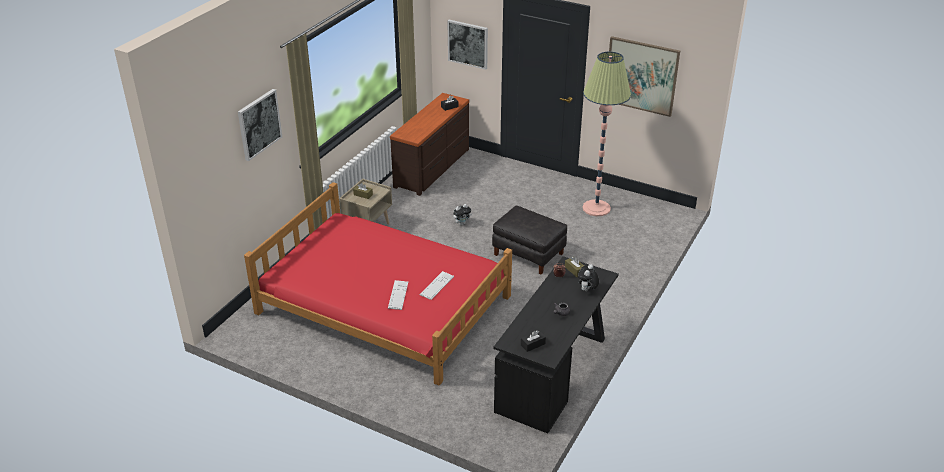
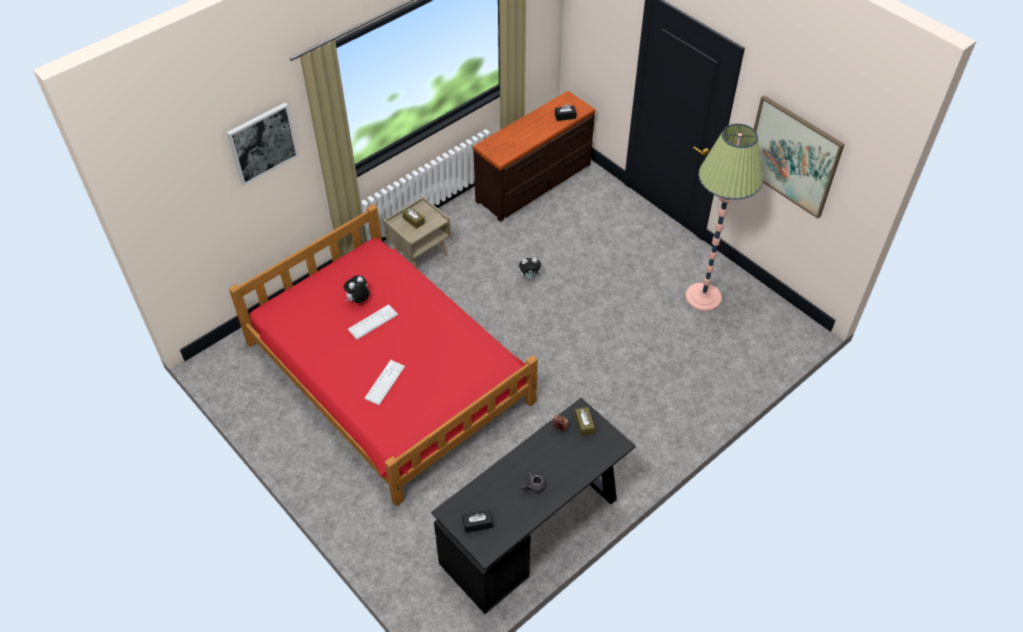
camera: 20 degrees right, 15 degrees up
(437, 286) = (434, 381): keyboard -> keyboard (373, 322)
(468, 44) = (601, 43): picture -> none
(529, 254) = (587, 345): black ottoman -> none
(587, 290) = (583, 460): plush toy -> plush toy (358, 300)

